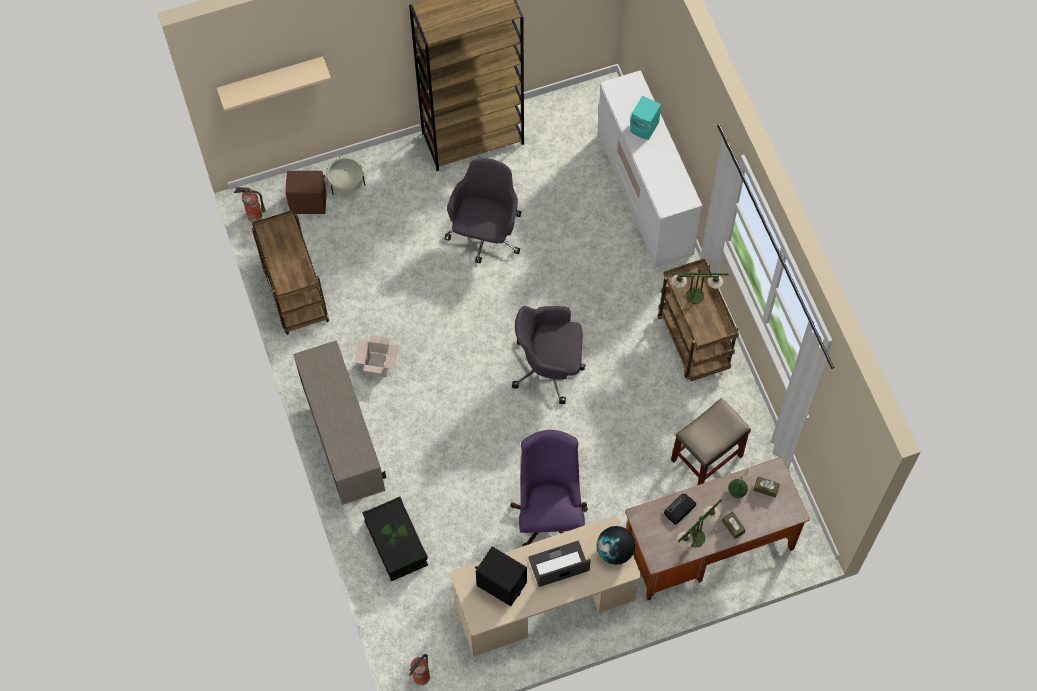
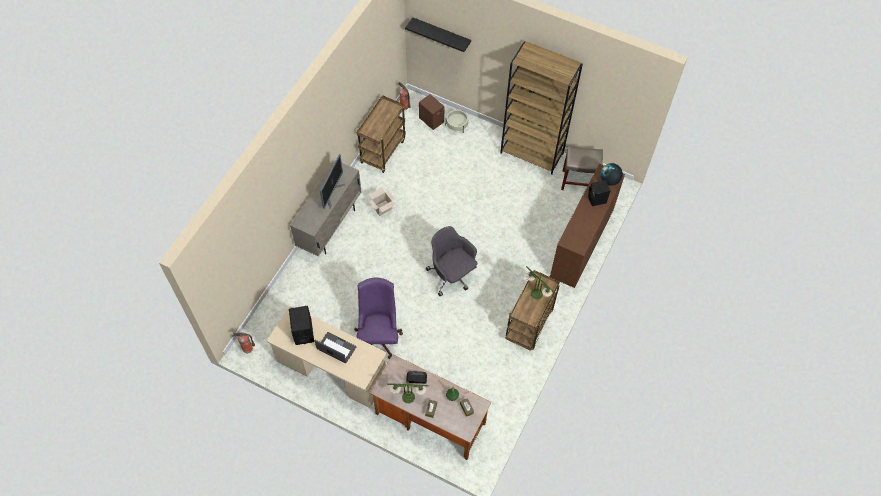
camera: 45 degrees right, 5 degrees down
(271, 79) = (441, 34): beige shelf -> black shelf
(338, 397) = (332, 193): none -> monitor
(396, 544) = (302, 285): black storage box -> none
(486, 234) = (490, 196): grey office chair -> none
(549, 513) = (379, 335): purple office chair -> purple office chair turned 45 degrees counterclockwise
(615, 551) = (366, 367): globe -> globe (609, 180)
(644, 195) = (582, 243): white dresser -> brown dresser
(645, 128) = (597, 200): turquoise speaker -> black speaker
(707, 457) = (476, 380): beige stool -> beige stool (579, 181)

